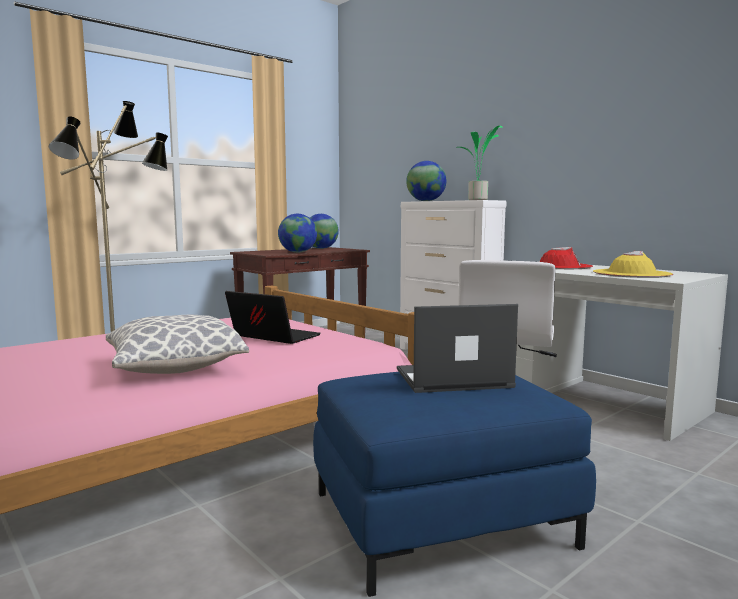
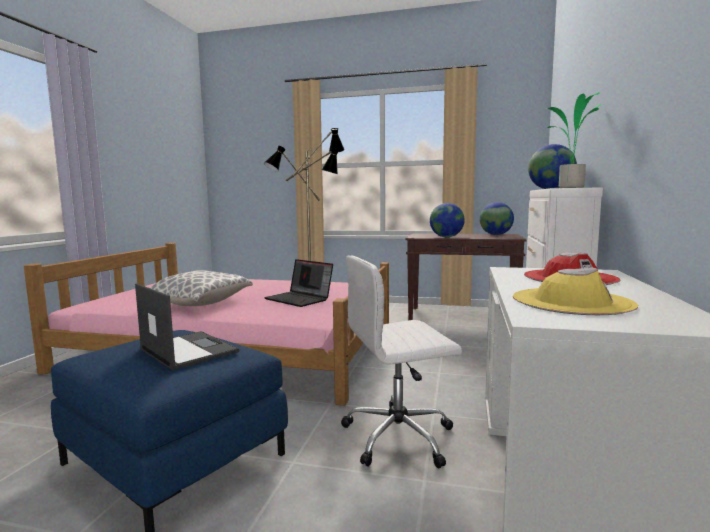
camera: 55 degrees right, 0 degrees up
(272, 337) = (300, 299): laptop -> laptop turned 135 degrees clockwise

